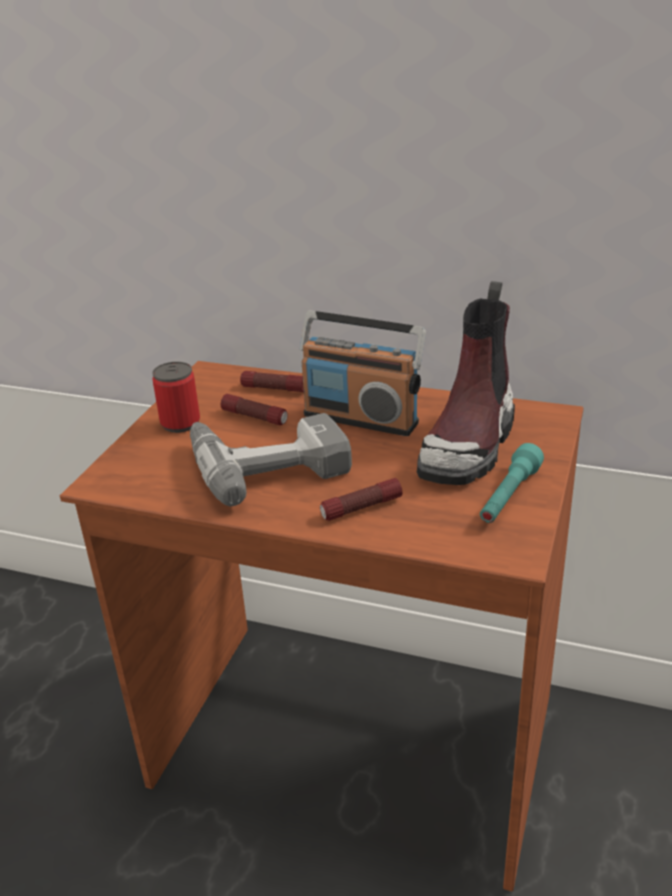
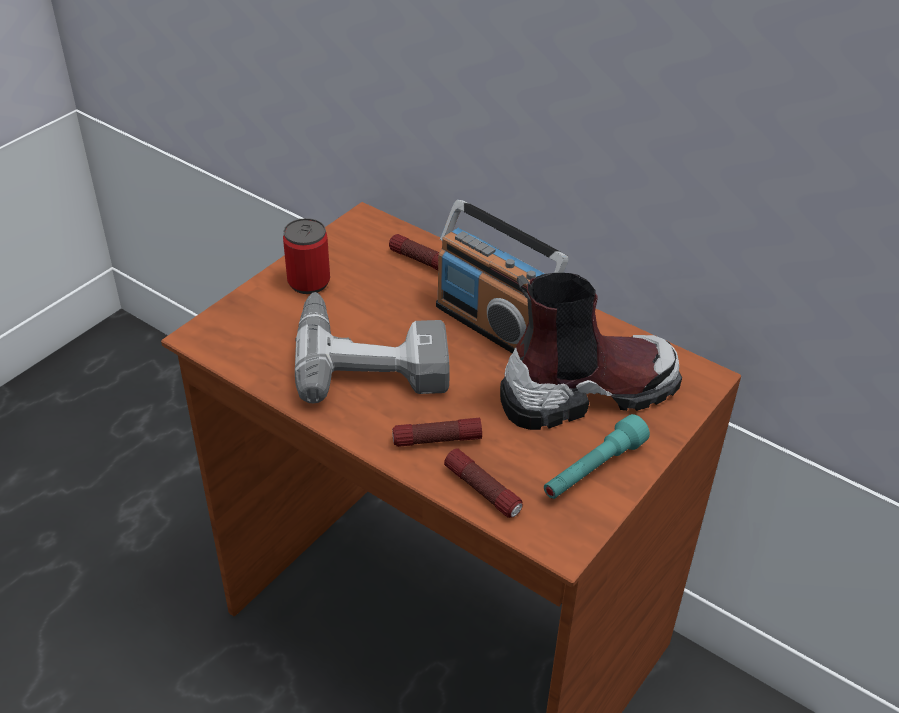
camera: 15 degrees right, 10 degrees up
(255, 417) = (385, 294): flashlight -> flashlight (483, 491)
(469, 445) = (587, 392): boot -> boot turned 150 degrees counterclockwise

